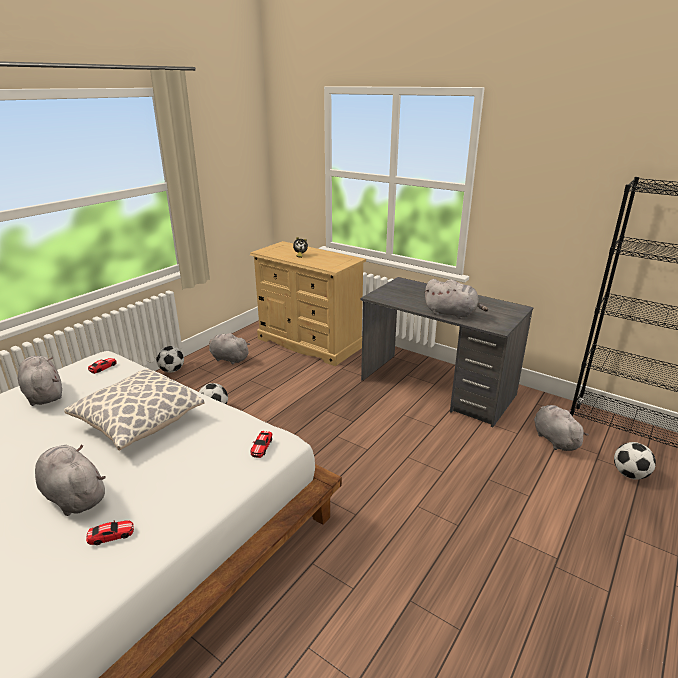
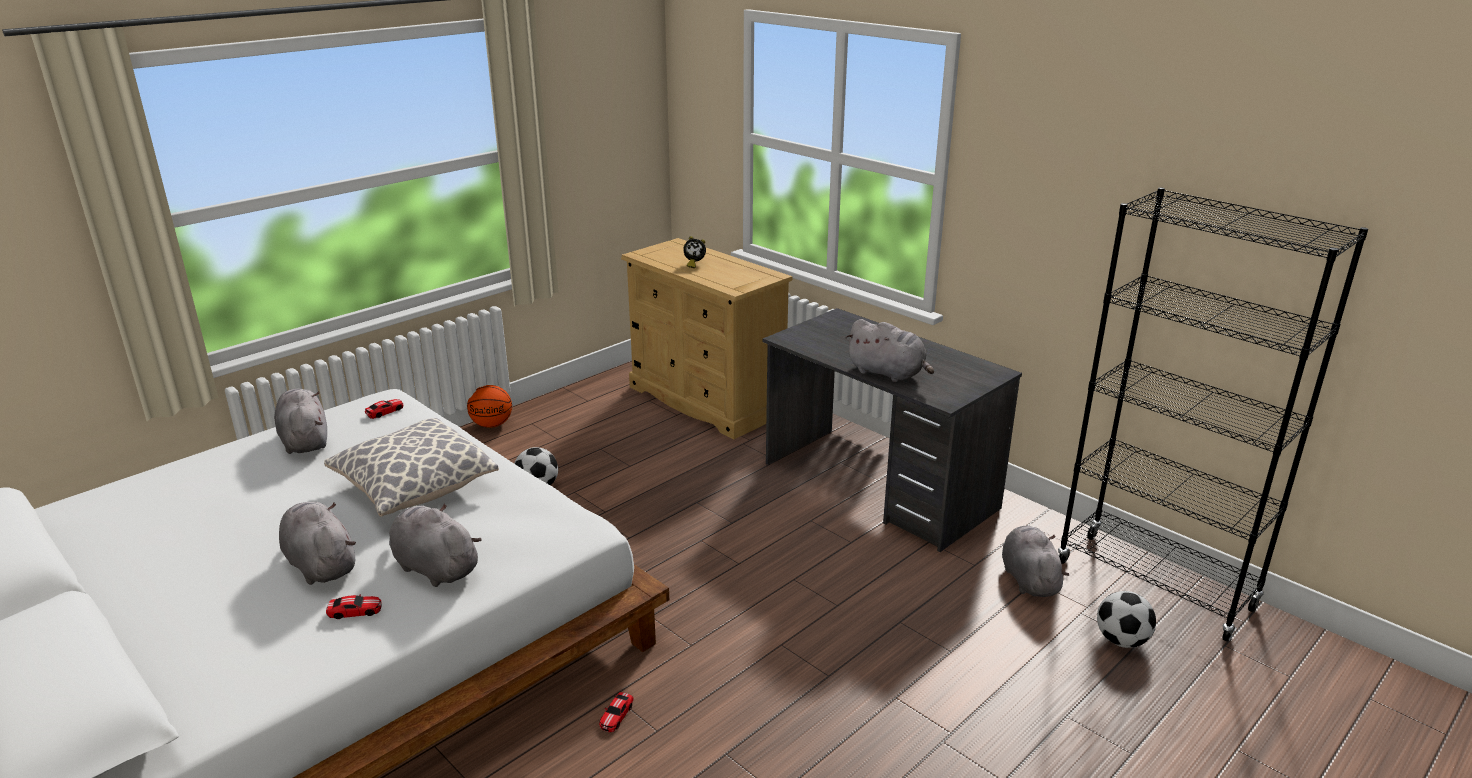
camera: 10 degrees right, 0 degrees up
(172, 370) = (492, 425): football -> basketball
(228, 358) = (577, 414): grey plush toy -> grey plush toy (434, 567)
(262, 446) = (559, 532): toy car -> toy car (617, 715)

